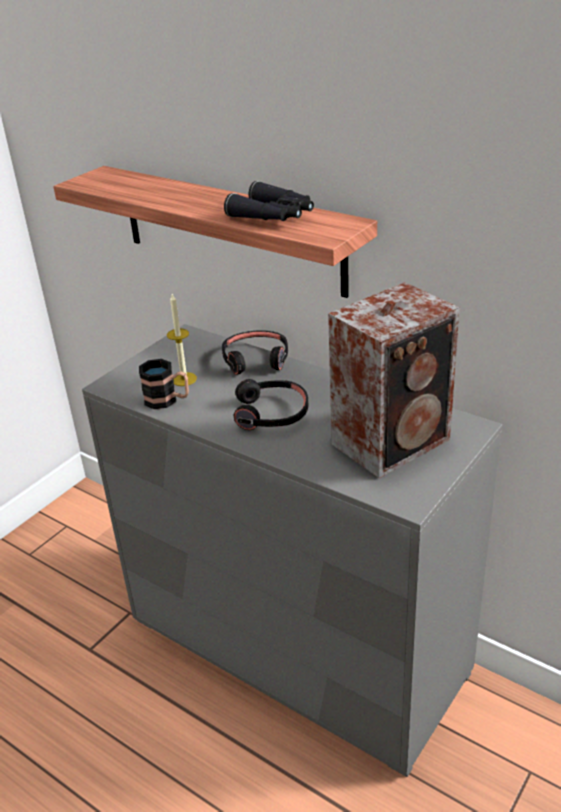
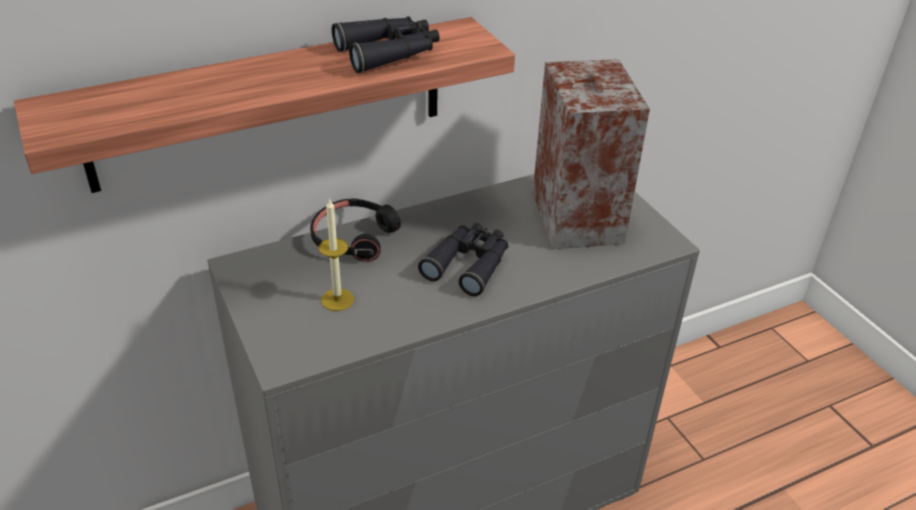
camera: 65 degrees left, 5 degrees up
(167, 400) = (369, 326): mug -> none
(272, 413) = (469, 264): black headphones -> black binoculars

